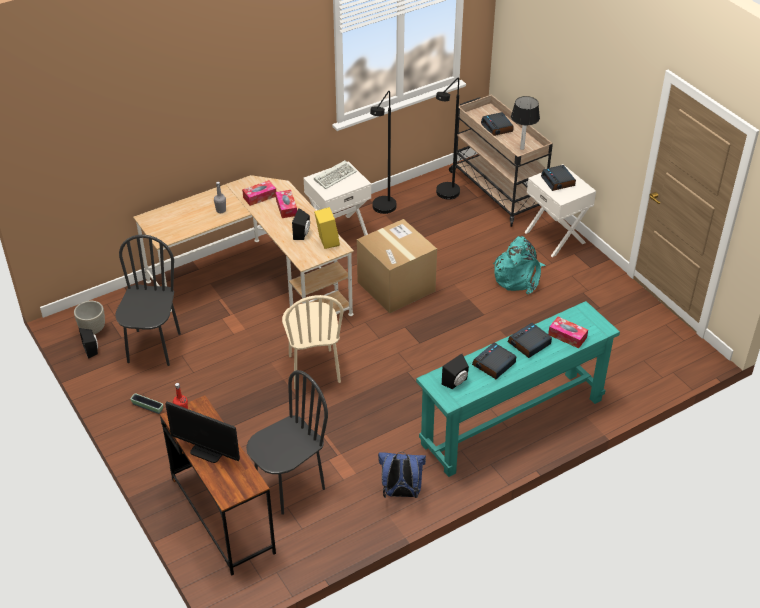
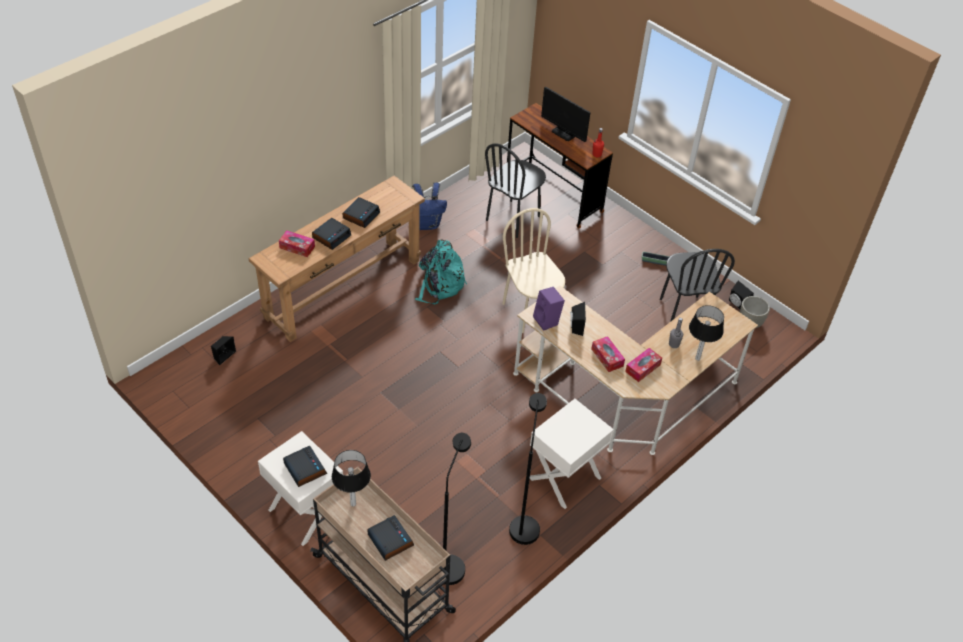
camera: 165 degrees right, 5 degrees up
(207, 198) = (698, 358): none -> table lamp
(207, 451) = (564, 133): monitor -> monitor turned 150 degrees counterclockwise
(326, 241) = (547, 321): yellow speaker -> purple speaker
(335, 176) = (577, 437): keyboard -> none
(396, 286) = (479, 413): cardboard box -> none
(456, 382) = (390, 198): black speaker -> black speaker (223, 355)
(512, 422) = (343, 288): turquoise console table -> brown console table
(518, 277) = (347, 446): turquoise backpack -> turquoise backpack (439, 285)

